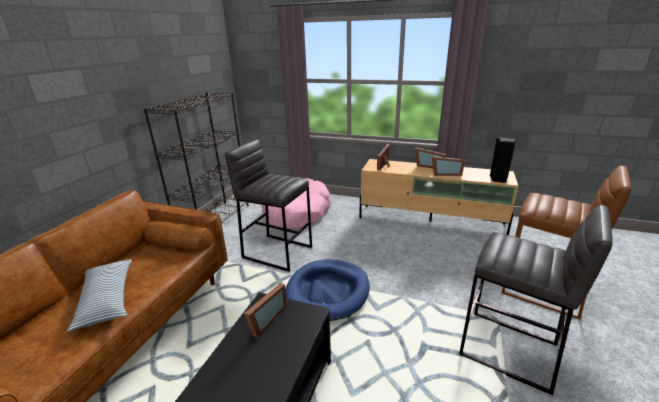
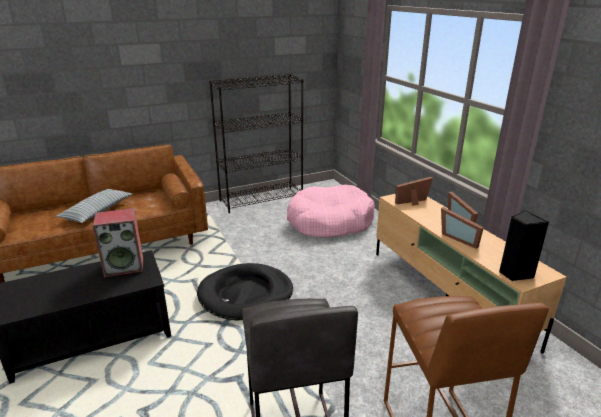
camera: 45 degrees right, 0 degrees up
(264, 320) = (125, 266): picture frame -> speaker
(277, 251) = (263, 245): grey stool -> none
(328, 291) = (246, 295): blue dog bed -> black dog bed

